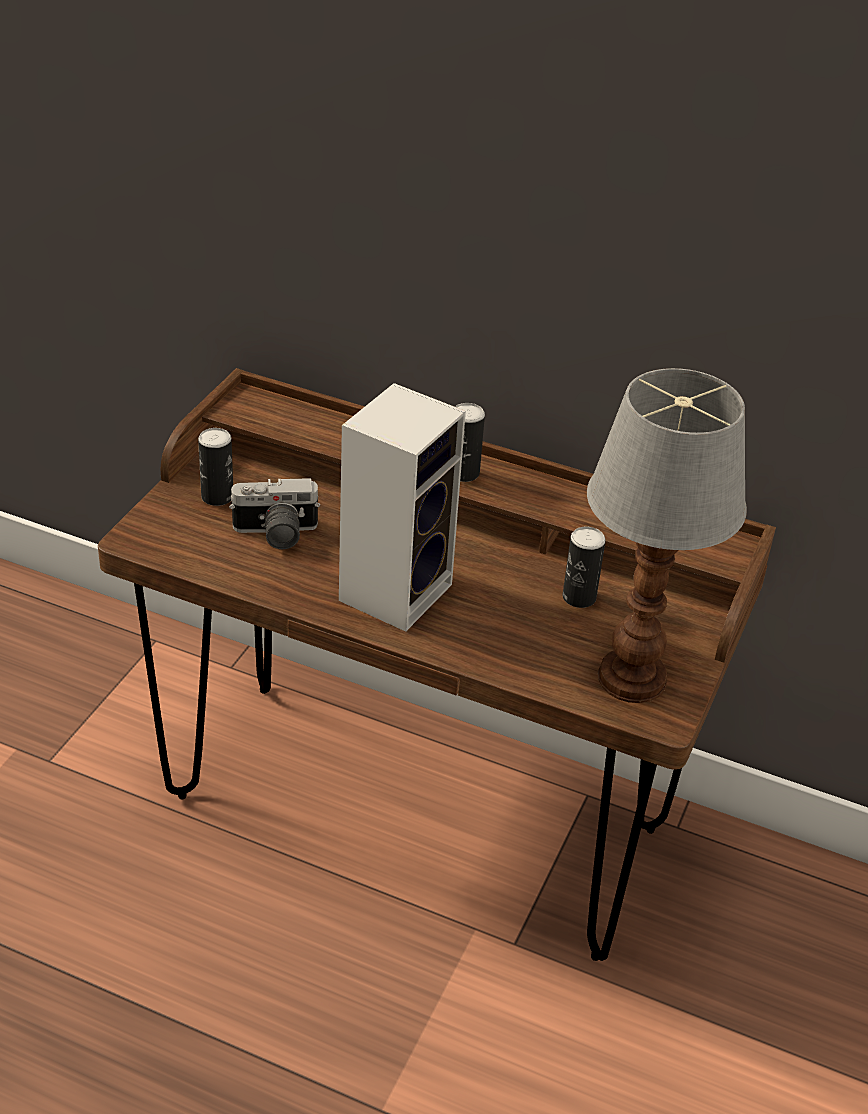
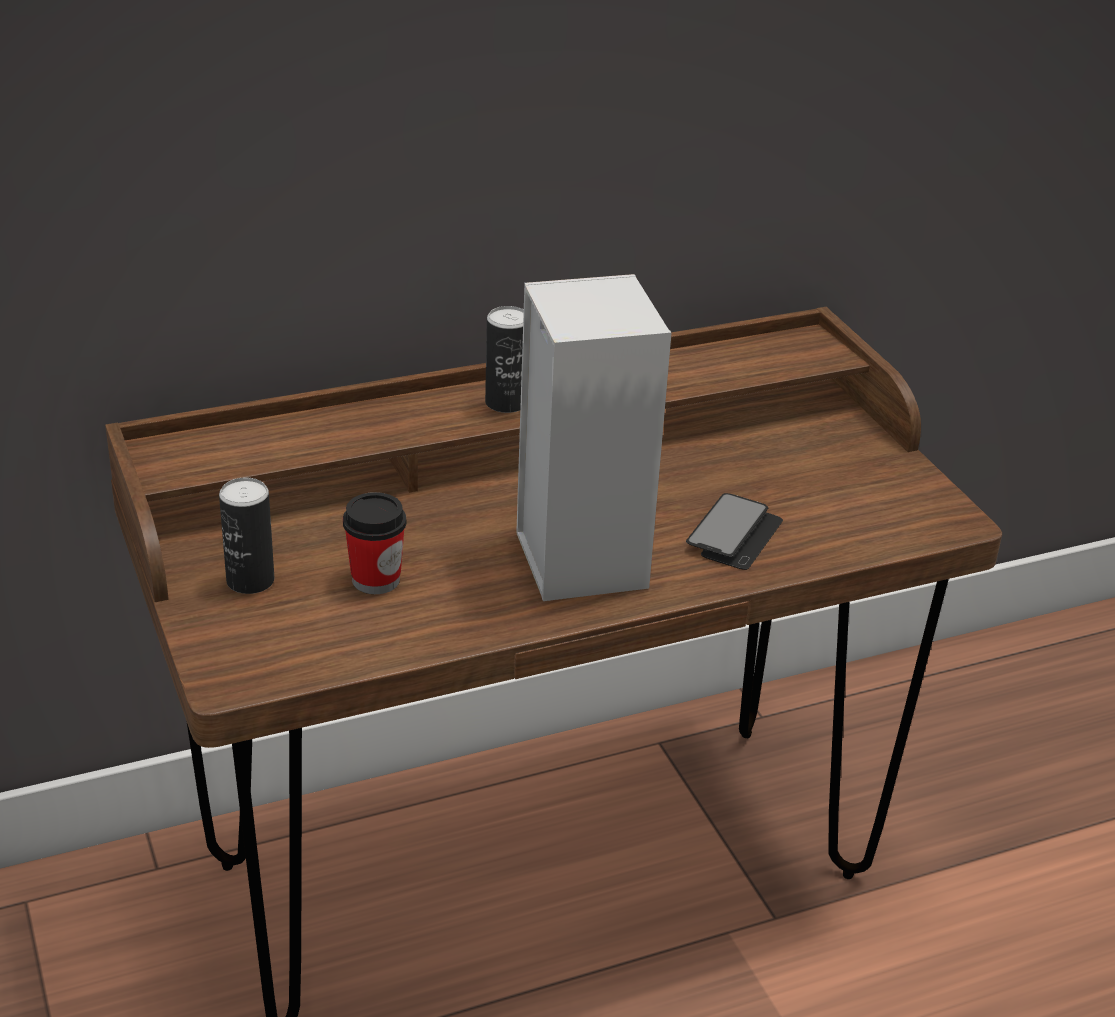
camera: 45 degrees left, 5 degrees down
(275, 534) = (376, 580): camera -> cup
(507, 635) = (734, 534): none -> phone
(579, 597) = (734, 466): can -> none
(634, 679) = (883, 504): table lamp -> none

